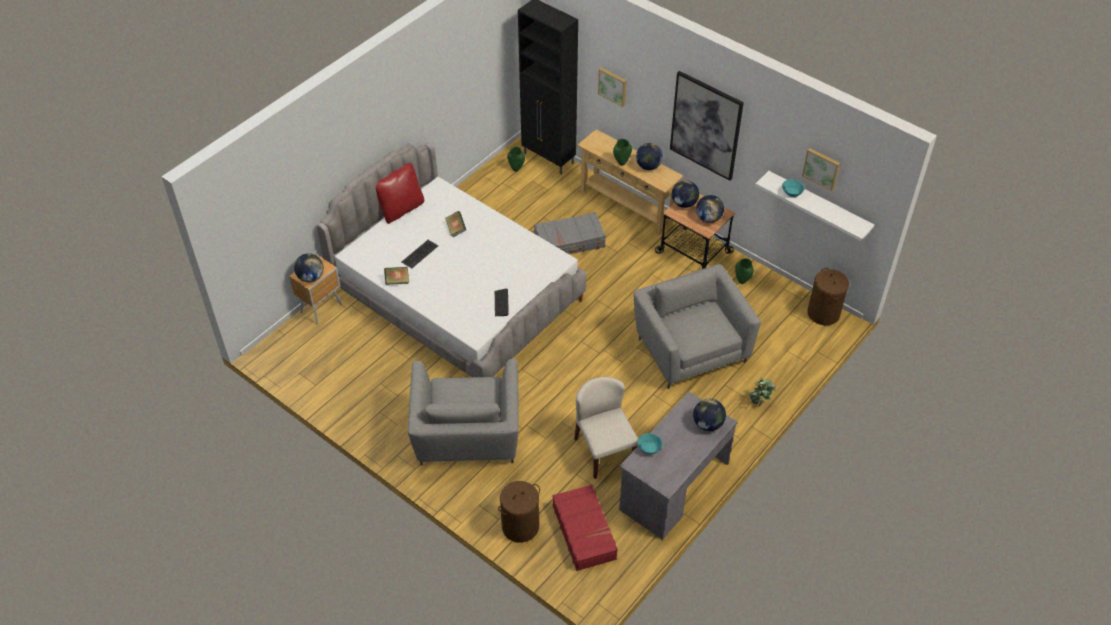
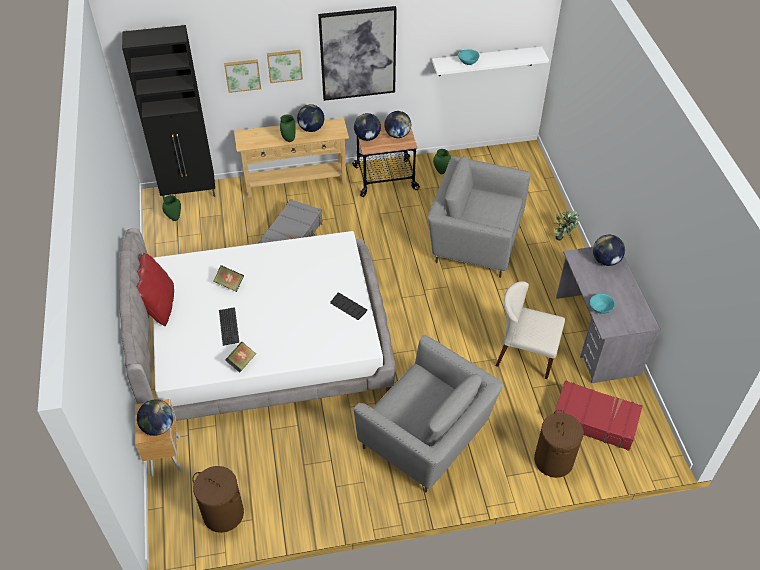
camera: 50 degrees left, 0 degrees up
(821, 168) = (485, 24): picture -> picture (284, 65)
(823, 313) = (514, 153): brown laundry basket -> brown laundry basket (223, 514)

